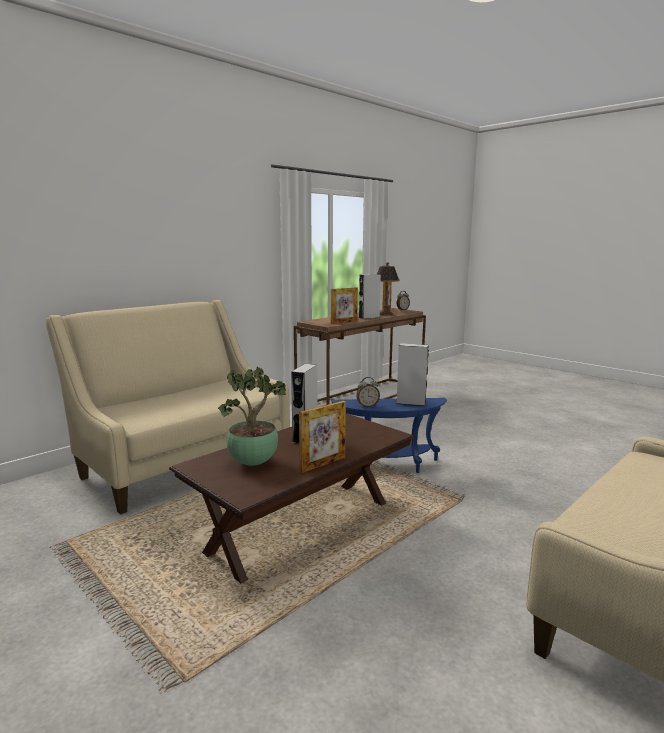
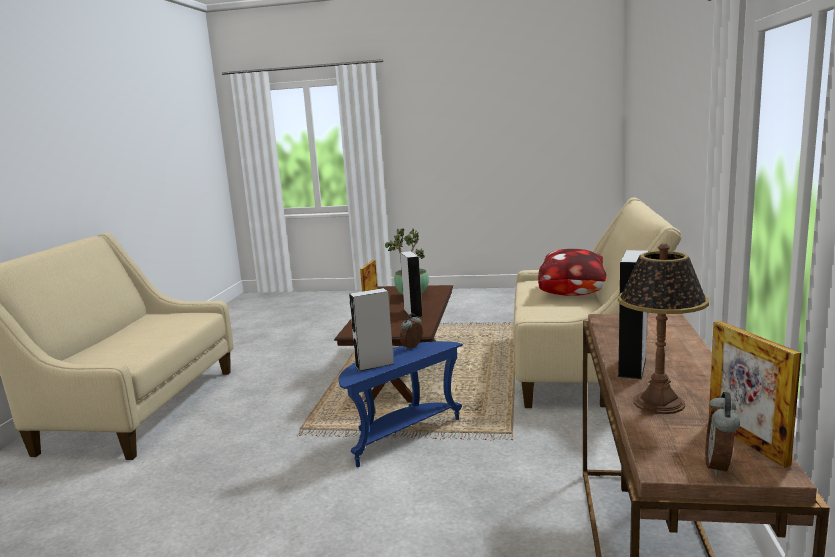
camera: 145 degrees right, 0 degrees up
(164, 399) = (576, 293): none -> pillow
(344, 322) = (611, 332): picture frame -> none

